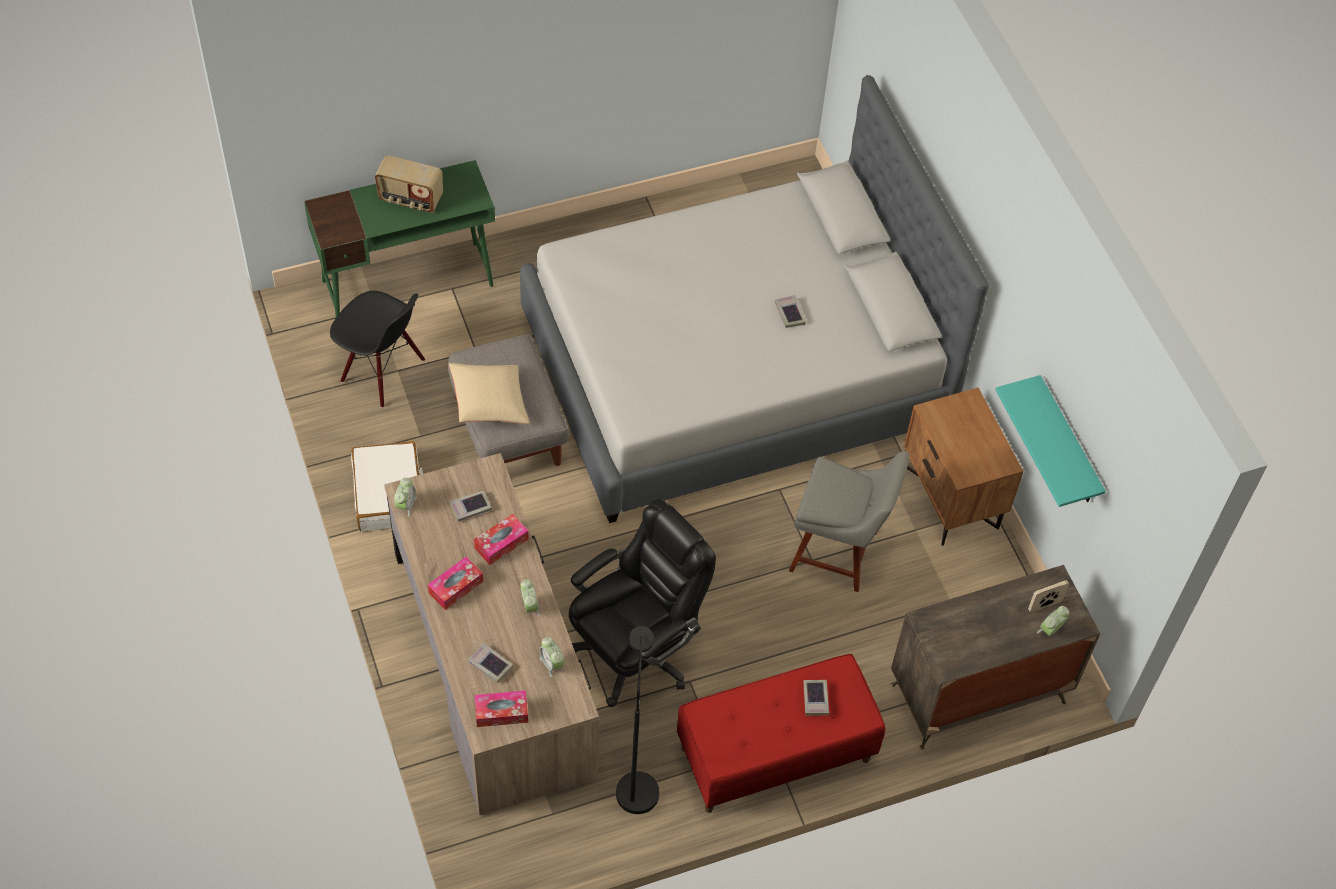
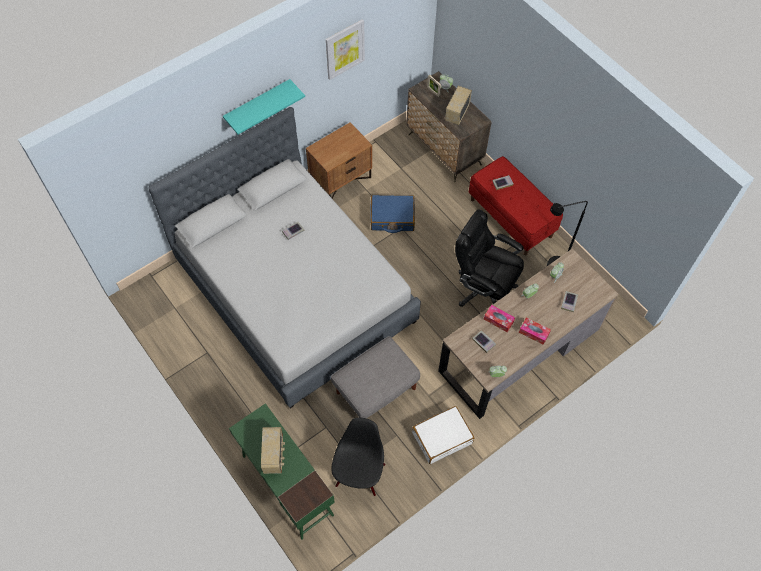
camera: 105 degrees left, 5 degrees up
(489, 402) = (390, 377): beige pillow -> none
(501, 712) = (591, 289): tissue box -> none
(838, 552) = (392, 217): grey chair -> blue suitcase
(977, 628) = (456, 113): none -> radio
(1067, 351) = (345, 49): none -> picture
(1068, 444) = (364, 74): turquoise shelf -> turquoise shelf (258, 105)

